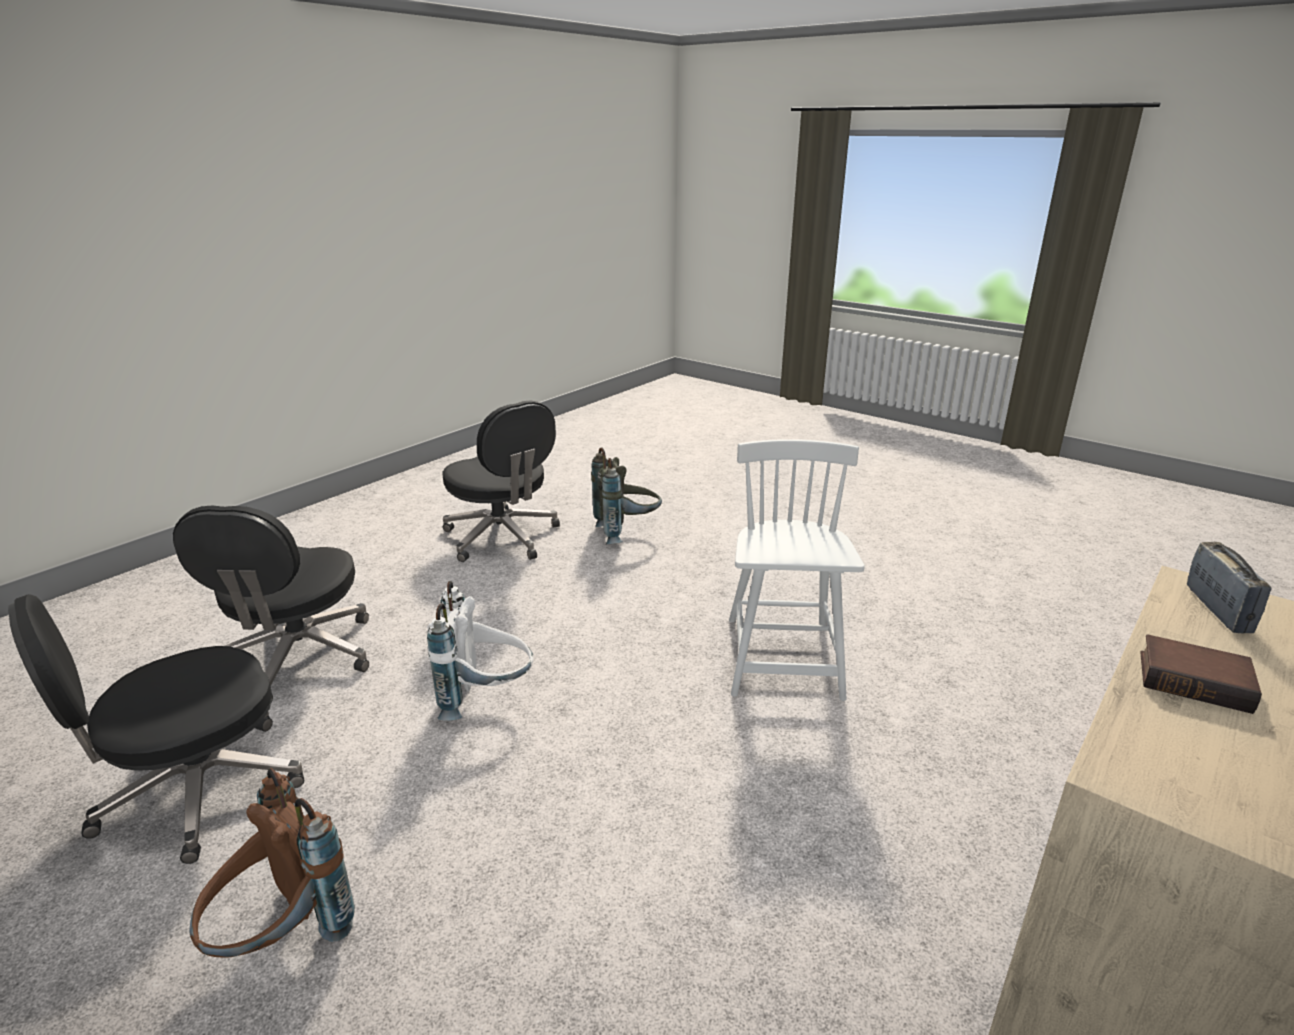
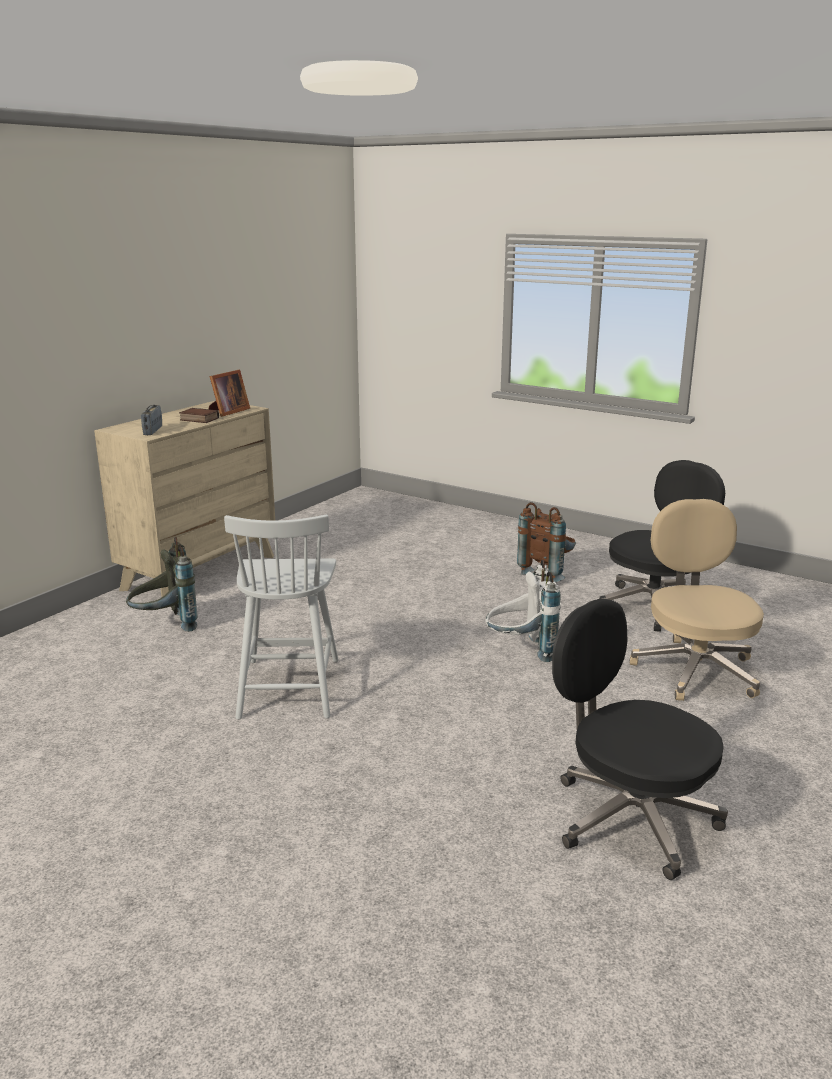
camera: 175 degrees right, 5 degrees down
(299, 658) = (695, 669): black office chair -> beige office chair
(627, 532) = (459, 838): grey backpack -> grey backpack (166, 625)
(1169, 739) = (227, 412): none -> picture frame

